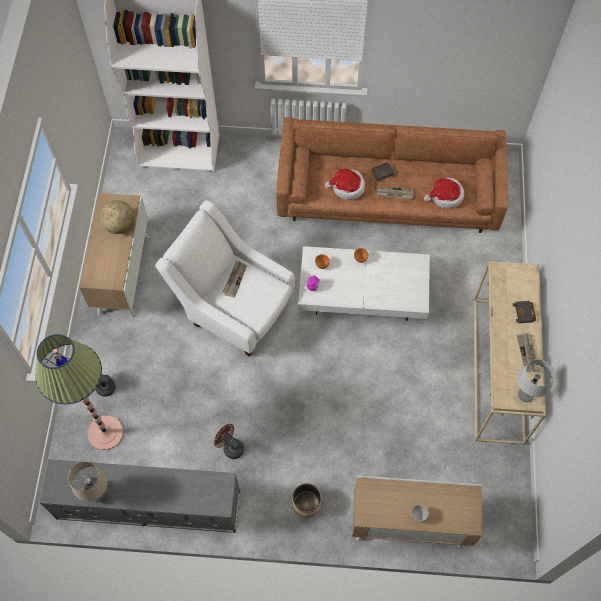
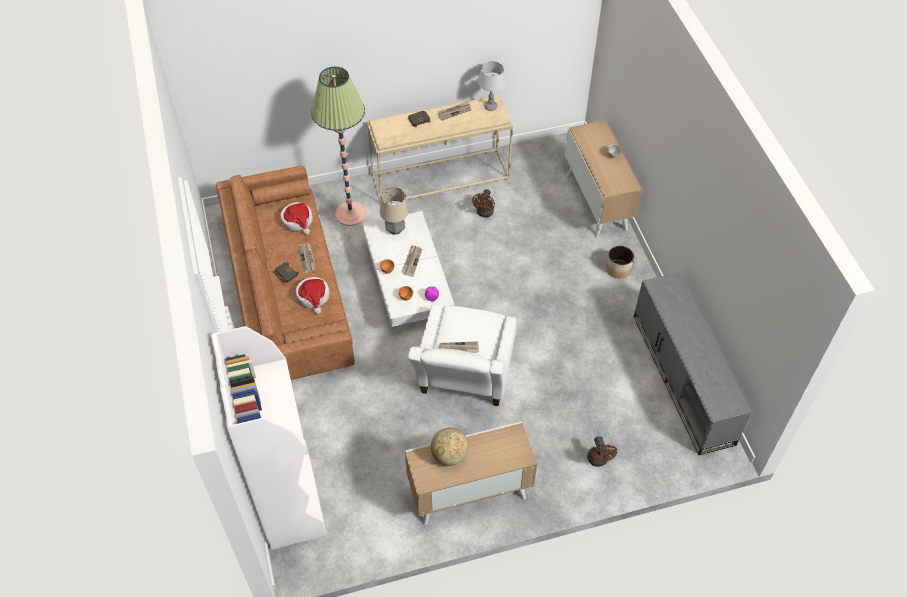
camera: 110 degrees left, 10 degrees down
(97, 492) = (716, 372): table lamp -> table lamp (395, 230)
(105, 433) = (640, 439): floor lamp -> floor lamp (350, 214)
(230, 447) = (600, 336): brown fan -> brown fan (484, 213)
(364, 283) = (411, 261): none -> newspaper

